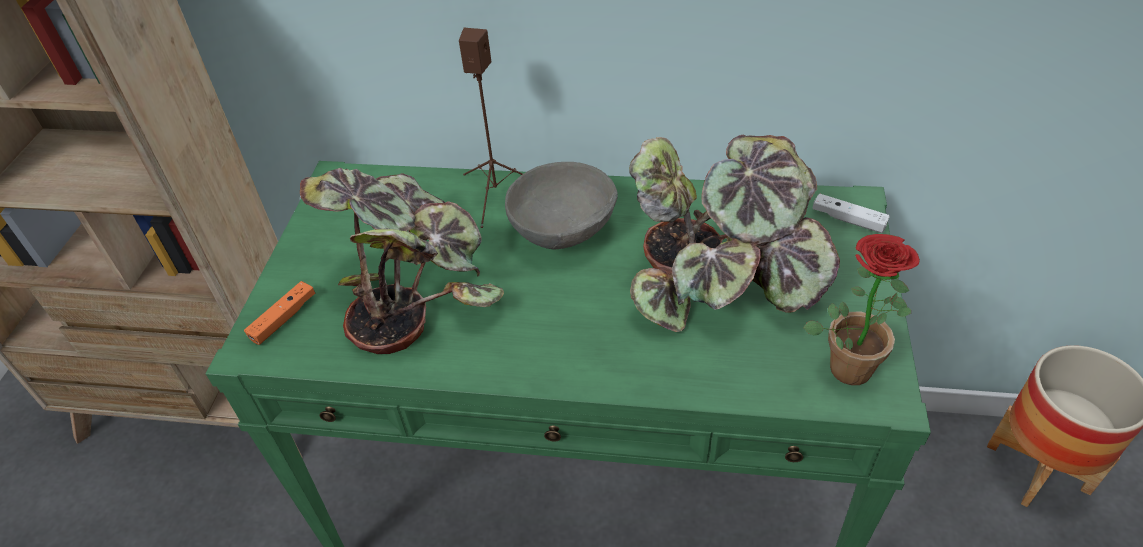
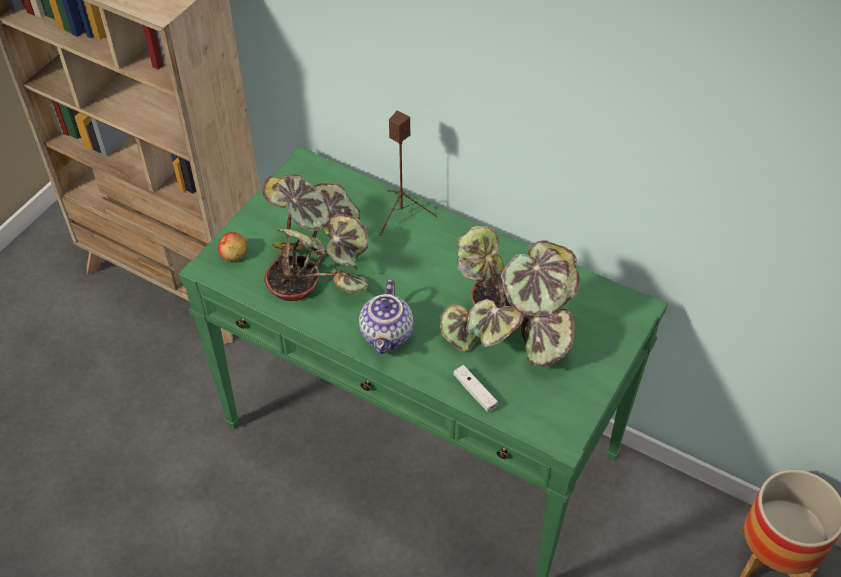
camera: 20 degrees right, 5 degrees up
(283, 318) = (234, 254): orange game controller -> apple
(562, 348) = (388, 335): none -> teapot
(563, 230) = (431, 256): grey bowl -> none
(848, 219) = (624, 317): white game controller -> white game controller (475, 392)
(849, 361) = (556, 409): potted plant -> none

